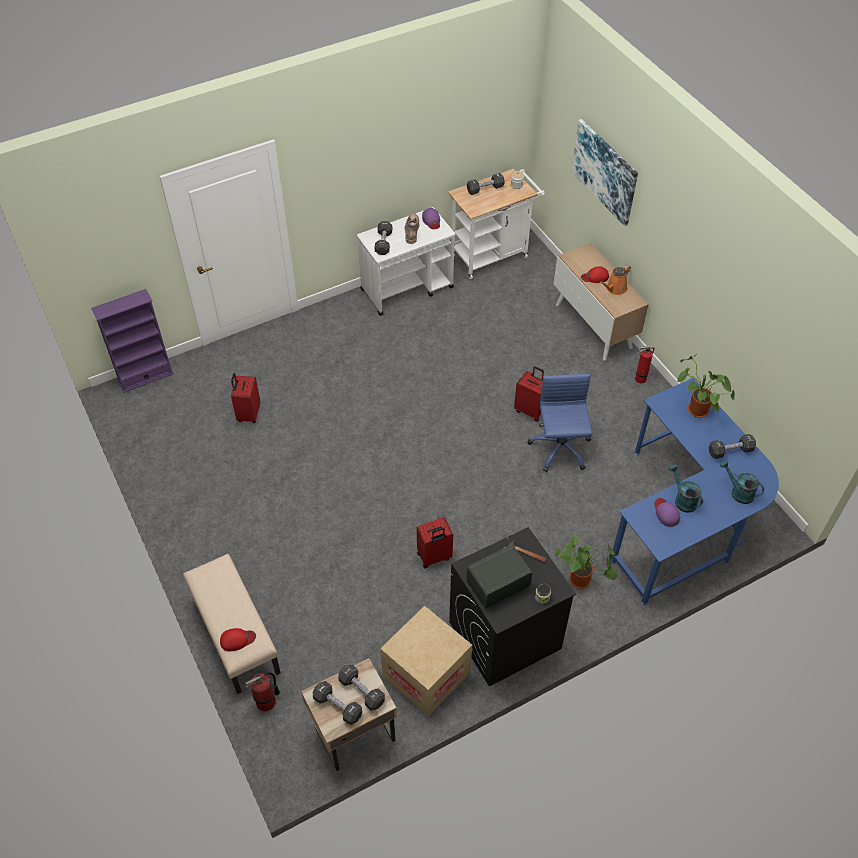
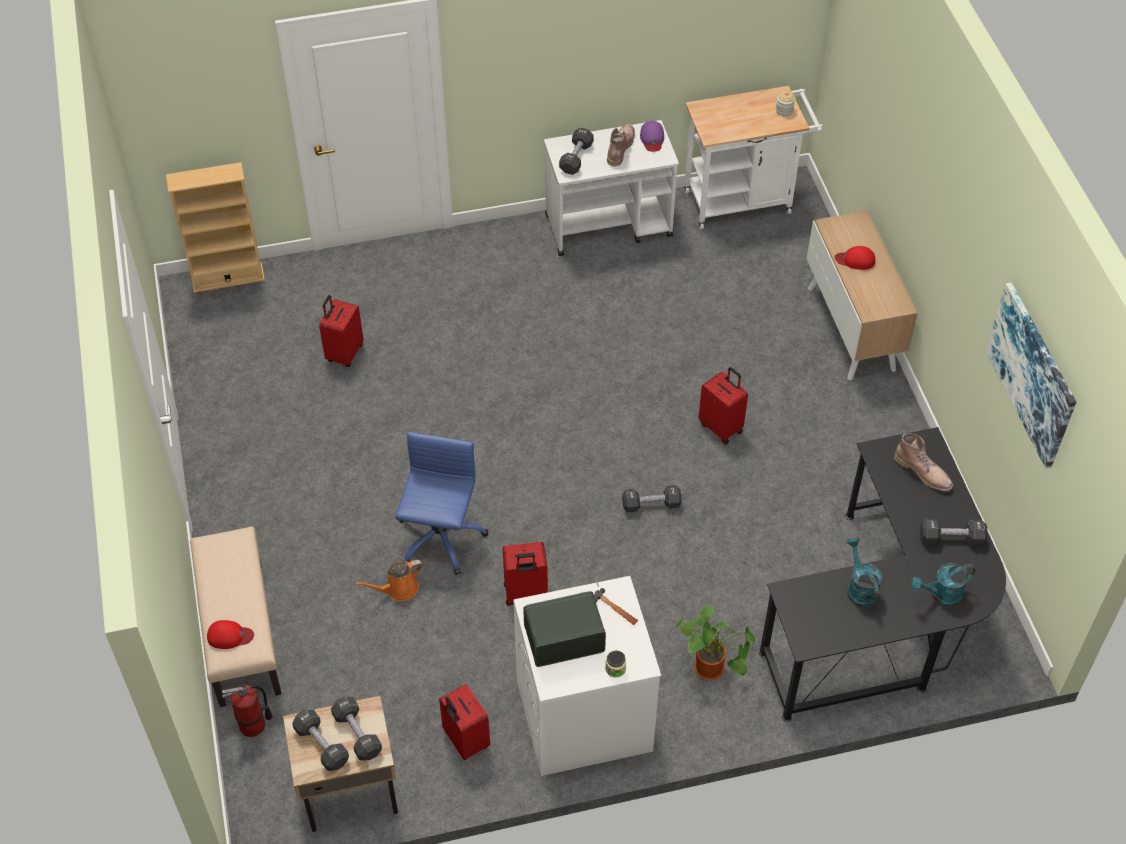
camera: 15 degrees right, 0 degrees up
(145, 377) = (228, 278): purple bookcase -> beige bookcase
(426, 674) = (465, 741): cardboard box -> red suitcase
(485, 189) = (738, 108): black dumbbell -> black dumbbell (651, 504)
(504, 635) = (583, 716): black washing machine -> white washing machine
(559, 449) = (743, 488): blue office chair -> blue office chair (440, 538)
(605, 171) = (889, 116): picture -> picture (1032, 374)
(615, 289) = (877, 282): orange watering can -> orange watering can (398, 589)
(639, 379) = (889, 416): fire extinguisher -> none
(666, 513) = (830, 601): purple cap -> none
(684, 519) = (883, 620): blue desk -> black desk
(695, 410) = (923, 472): potted plant -> brown boot
(738, 492) = (941, 595): turquoise watering can -> turquoise watering can turned 75 degrees counterclockwise

